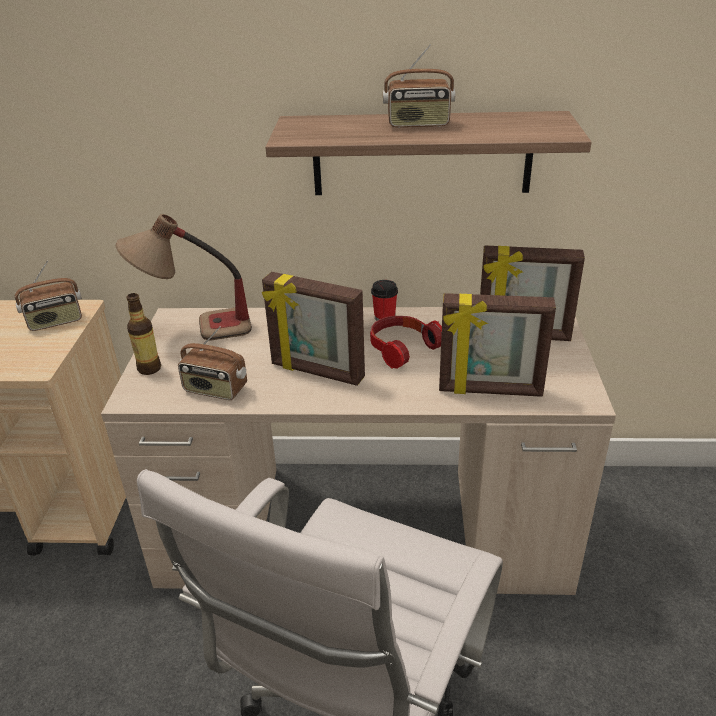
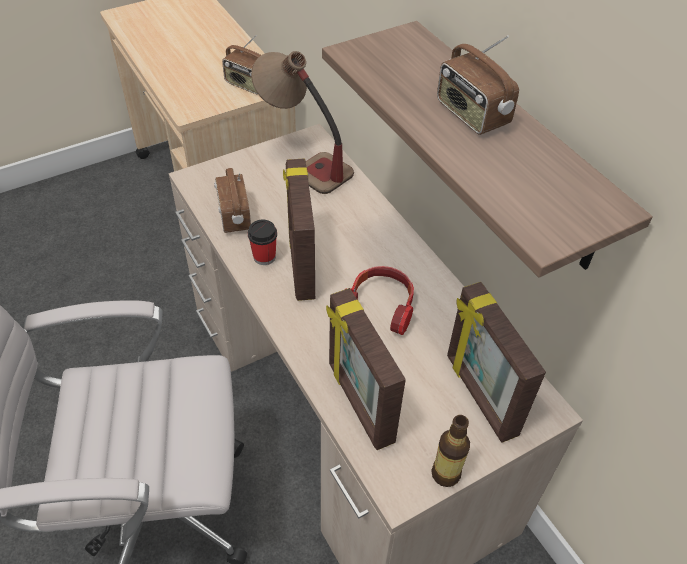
camera: 55 degrees right, 15 degrees up
(149, 369) = (235, 166): bottle -> bottle (445, 474)
(384, 317) = (422, 270): cup -> cup (264, 257)

